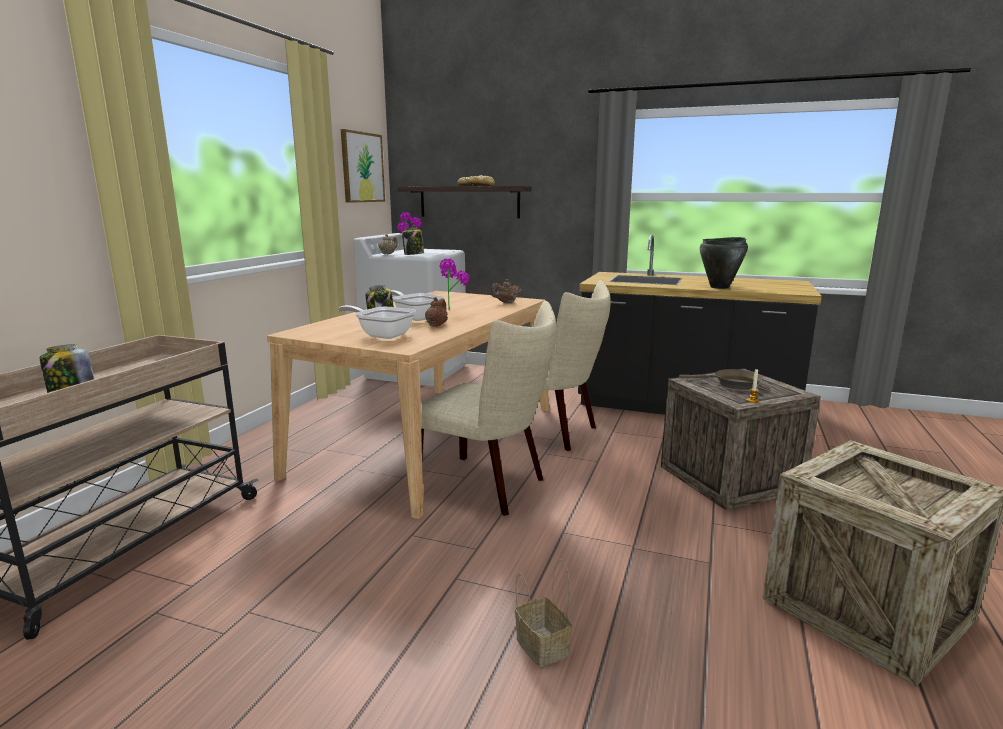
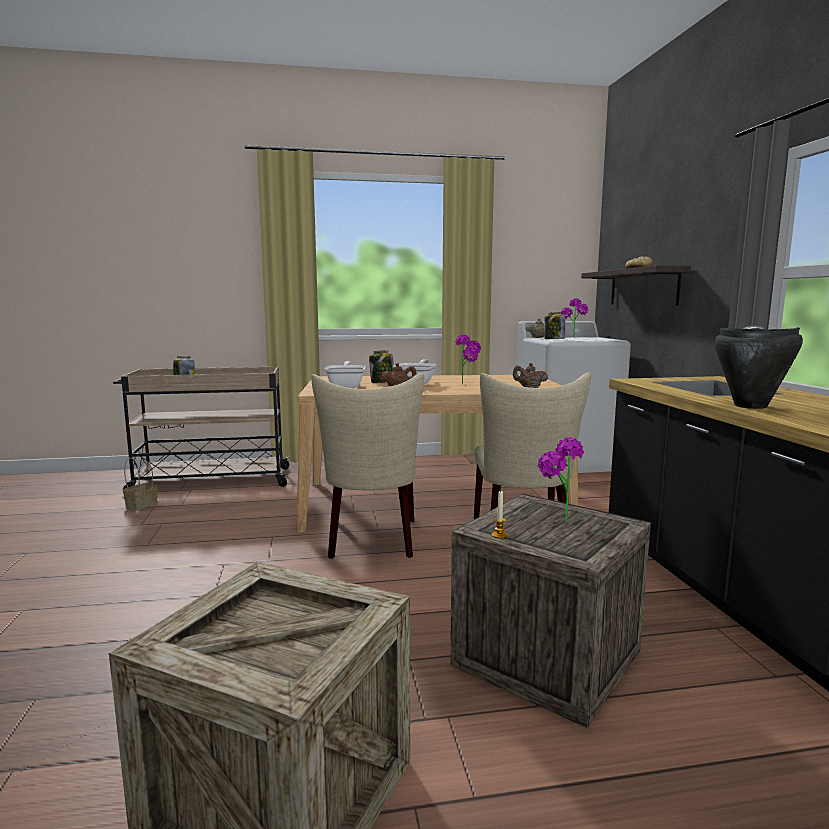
camera: 60 degrees right, 5 degrees down
(362, 167) = (550, 256): picture -> none
(540, 646) = (151, 611): basket -> basket (142, 505)
(732, 384) = (554, 521): brown frying pan -> potted plant

